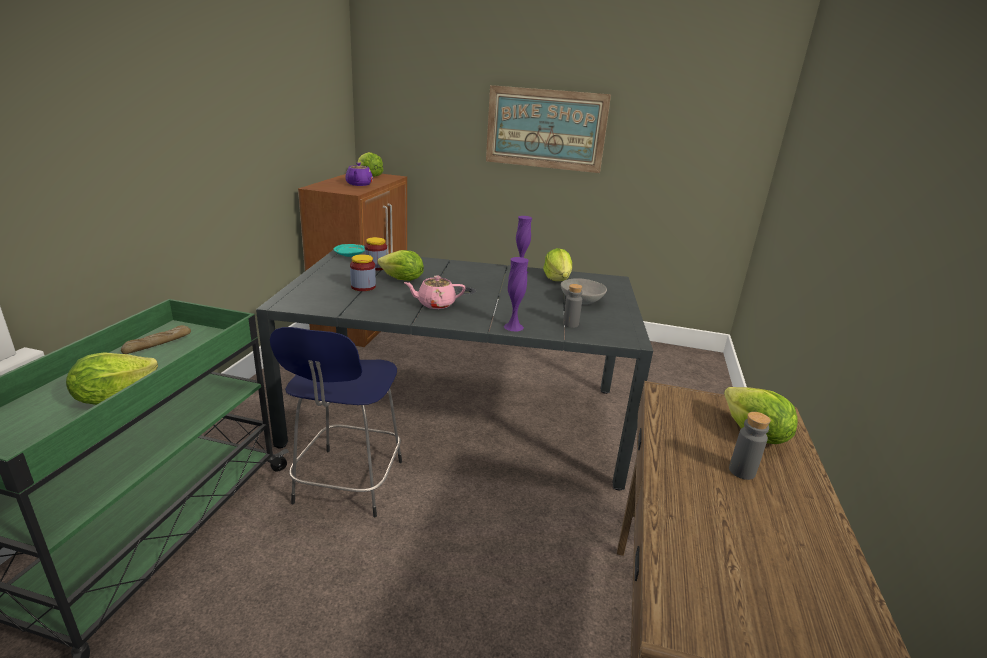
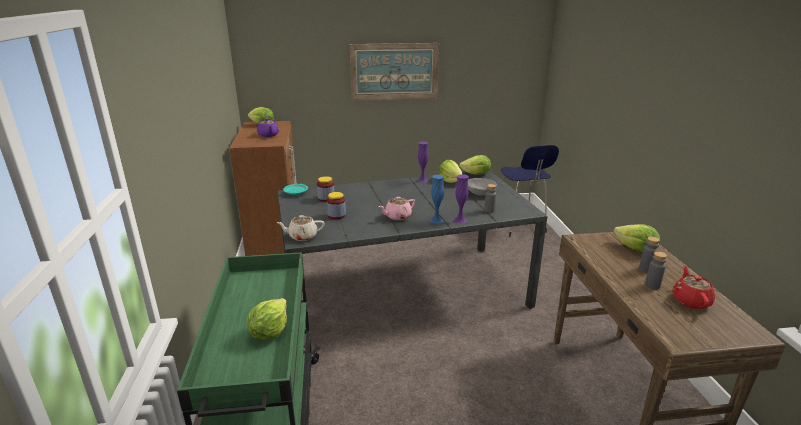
camera: 20 degrees left, 0 degrees up
(158, 345) = (246, 291): bread -> none
(293, 300) = (302, 236): none -> beige teapot
(348, 484) = (369, 357): blue stool -> blue stool (520, 227)
(402, 280) = (355, 204): lettuce -> lettuce (476, 174)
(480, 320) = (436, 220): none -> blue vase
(726, 502) = (652, 285): none -> grey bottle
(782, 555) = (690, 301): none -> red teapot

